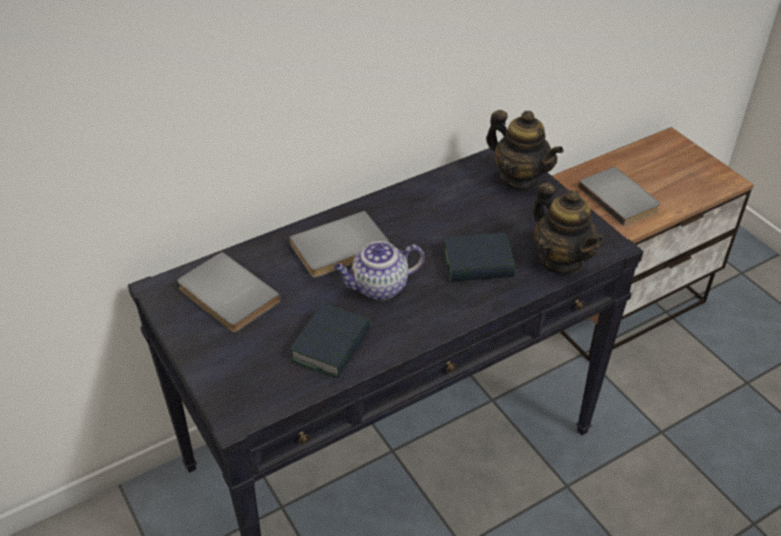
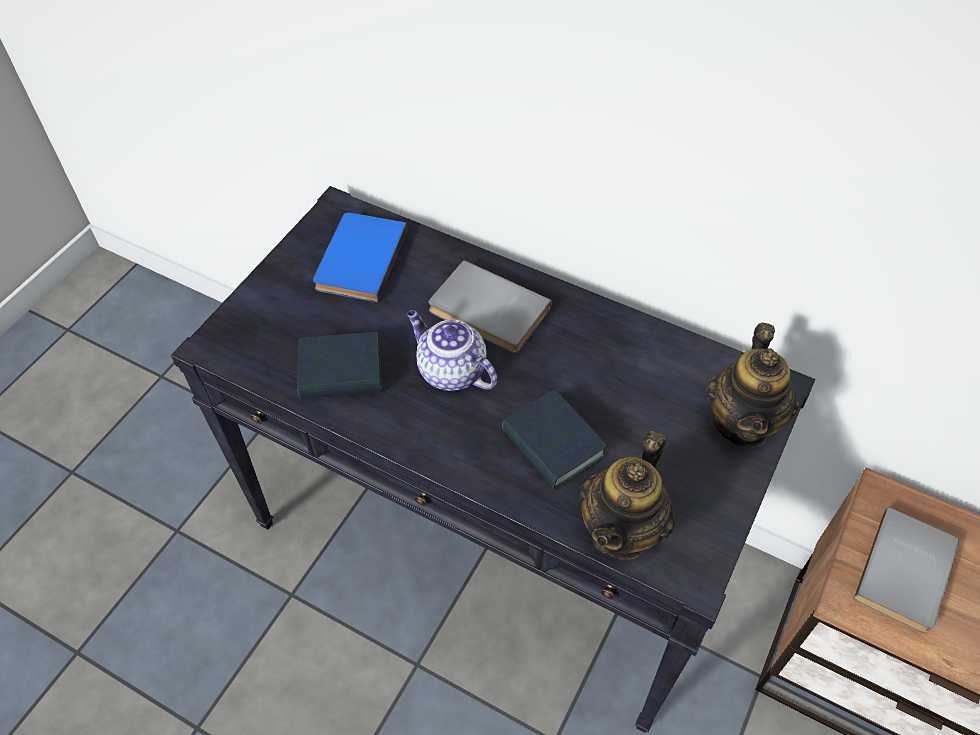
camera: 60 degrees right, 10 degrees up
(226, 296) = (358, 259): grey book -> blue book

